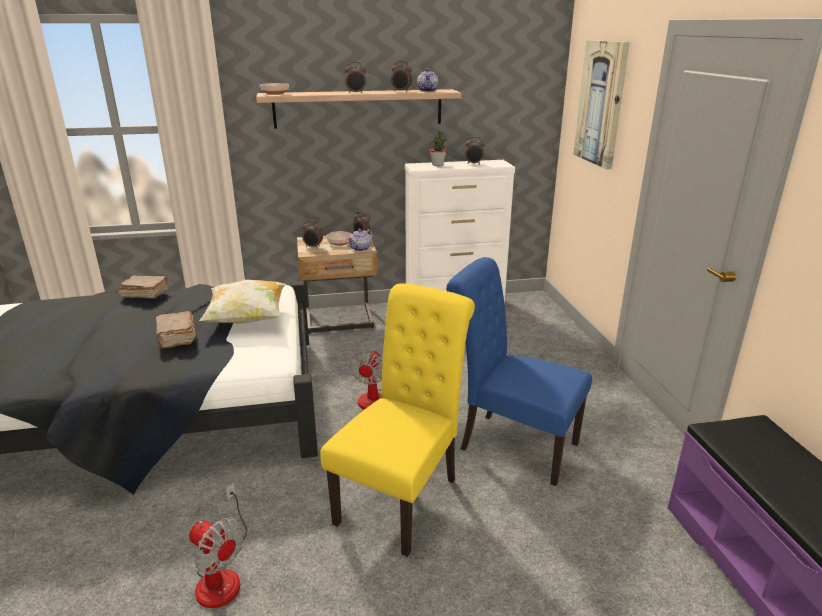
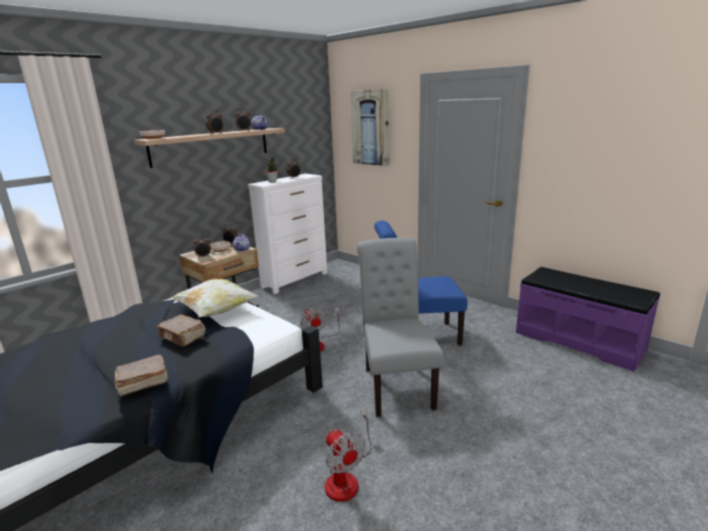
camera: 35 degrees left, 5 degrees down
(144, 294) = (97, 323): brown book -> brown book (142, 383)
(222, 575) = (346, 477): fan -> fan turned 60 degrees clockwise
(402, 496) = (396, 384): yellow chair -> grey chair

